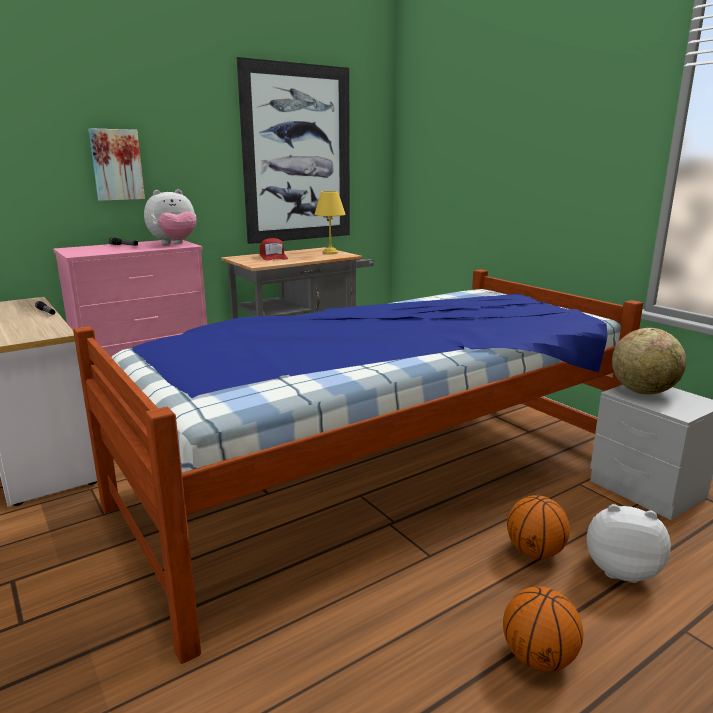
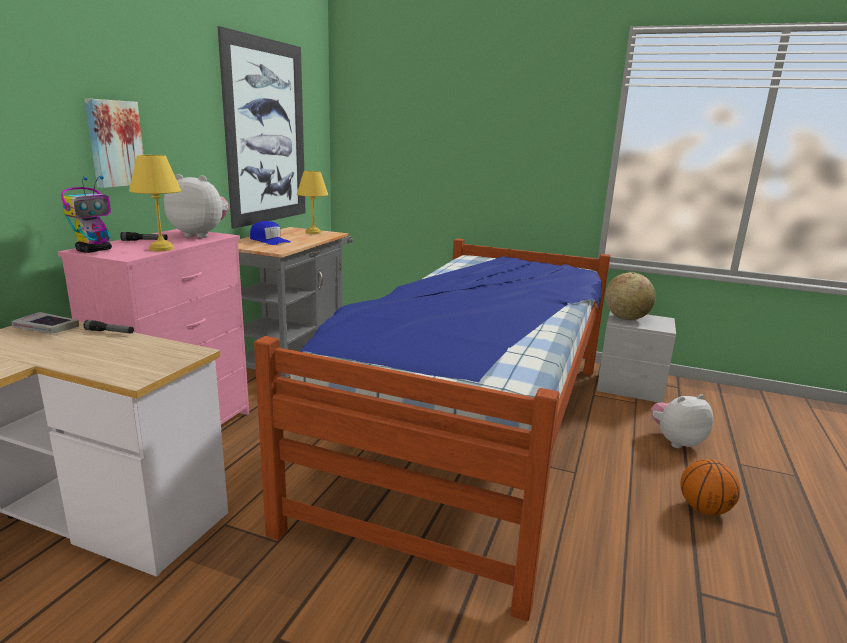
camera: 35 degrees left, 0 degrees up
(23, 304) = (46, 328): none -> book
(73, 249) = (95, 250): none -> toy robot
(116, 251) = (162, 248): none -> yellow table lamp
(174, 244) = (200, 235): plush toy -> plush toy turned 105 degrees counterclockwise
(273, 257) = (269, 240): red cap -> blue cap
(535, 552) = (626, 447): basketball -> none

